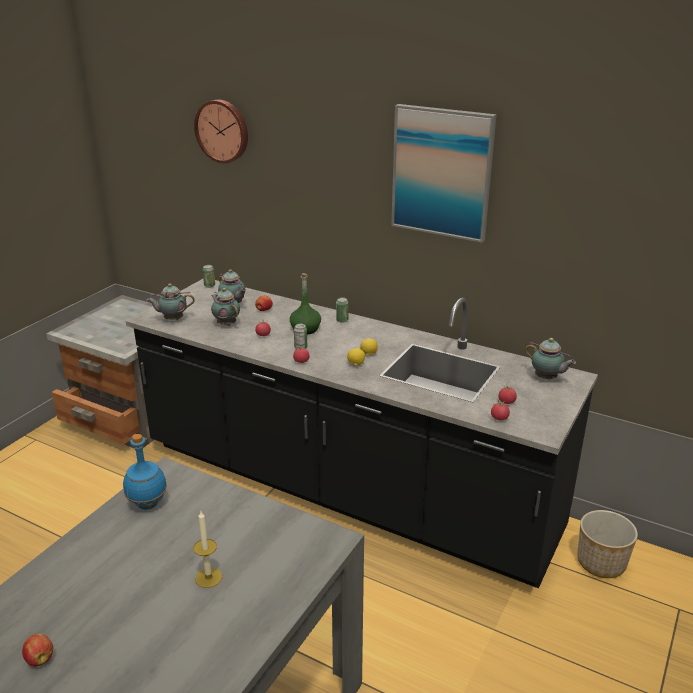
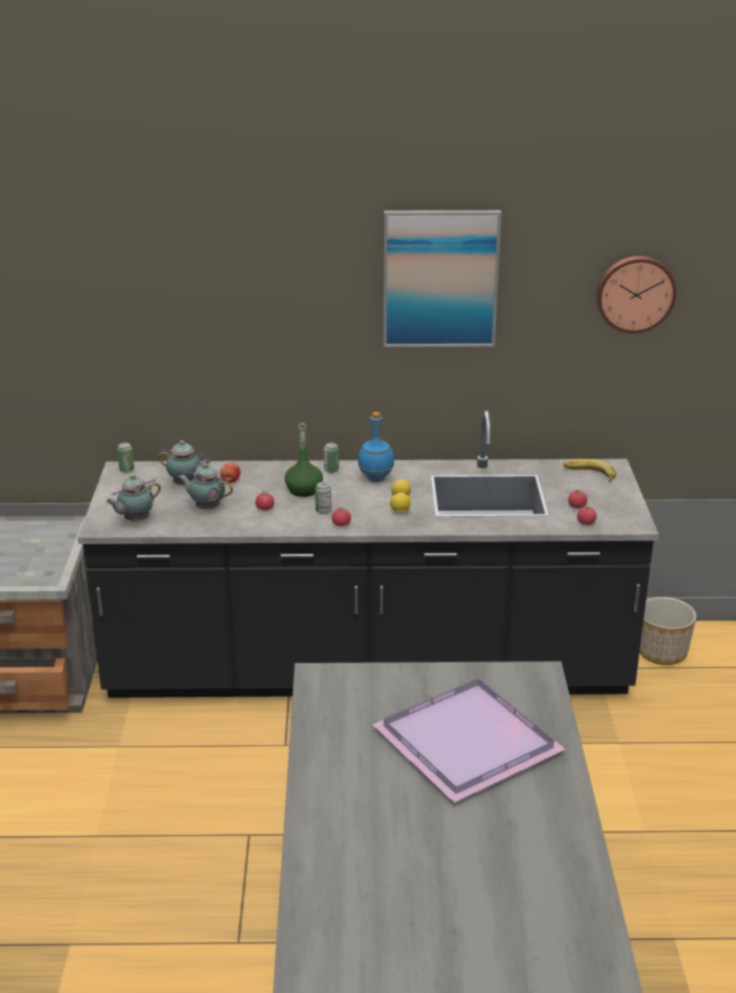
camera: 30 degrees left, 0 degrees up
(40, 658) = (403, 856): apple -> none
(148, 504) = (337, 708): blue bottle -> blue bottle (376, 479)
(208, 577) = (471, 742): candle -> purple tray
(223, 131) = (133, 268): wall clock -> wall clock (635, 293)
(547, 378) = (589, 475): teapot -> banana

